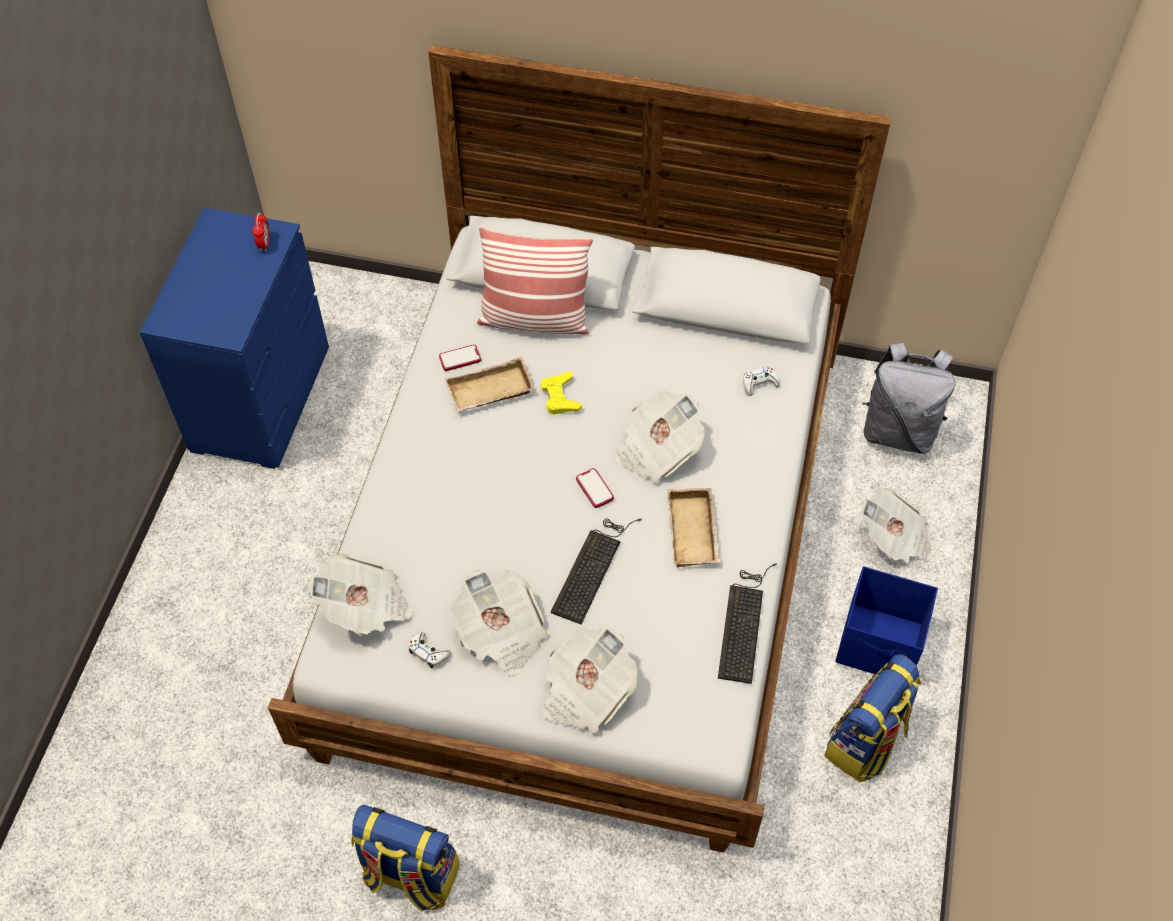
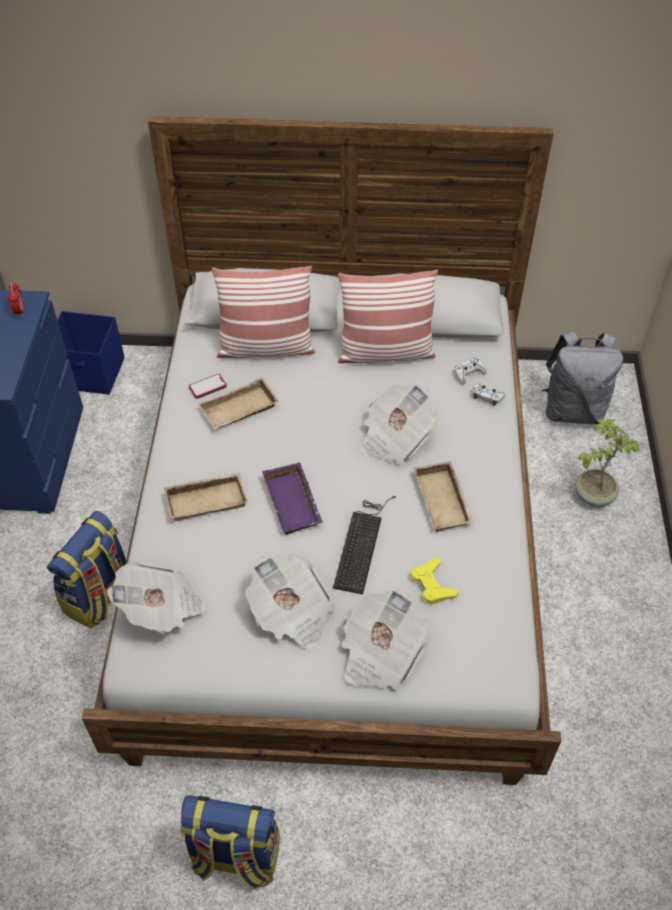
camera: 10 degrees left, 5 degrees down
(428, 652) = (228, 641): white game controller -> white game controller (487, 396)
(435, 491) = (207, 499): none -> beige tray
(529, 510) = (294, 502): none -> purple tray
(560, 397) = (301, 406): yellow game controller -> yellow game controller (432, 585)
(594, 489) = (349, 477): phone -> none
(669, 343) = (385, 352): none -> pillow
(744, 622) = (506, 570): keyboard -> none
(866, 742) = (613, 666): backpack -> backpack (100, 596)
(880, 644) = (603, 582): blue storage box -> blue storage box (92, 374)
(895, 539) = (592, 495): newspaper -> potted plant

